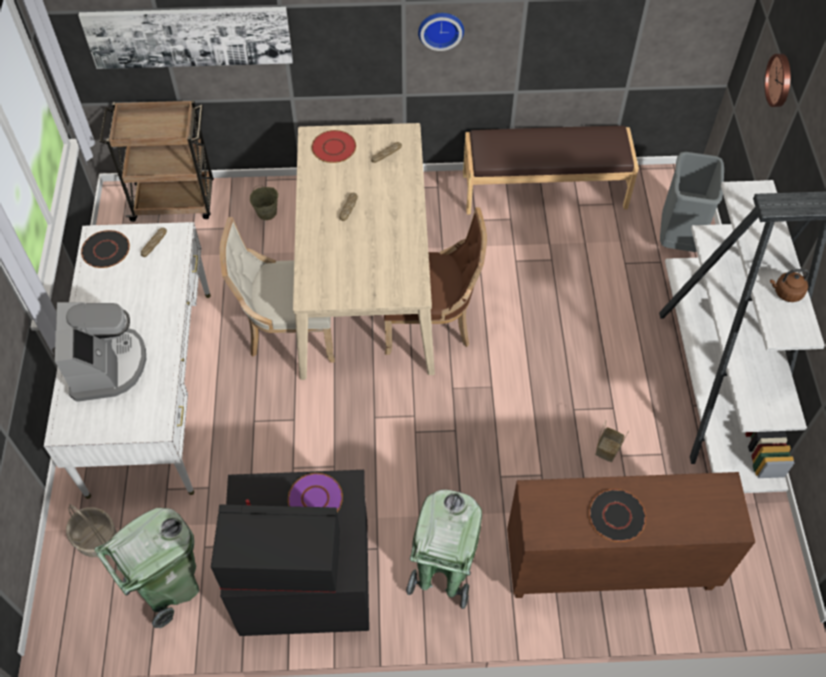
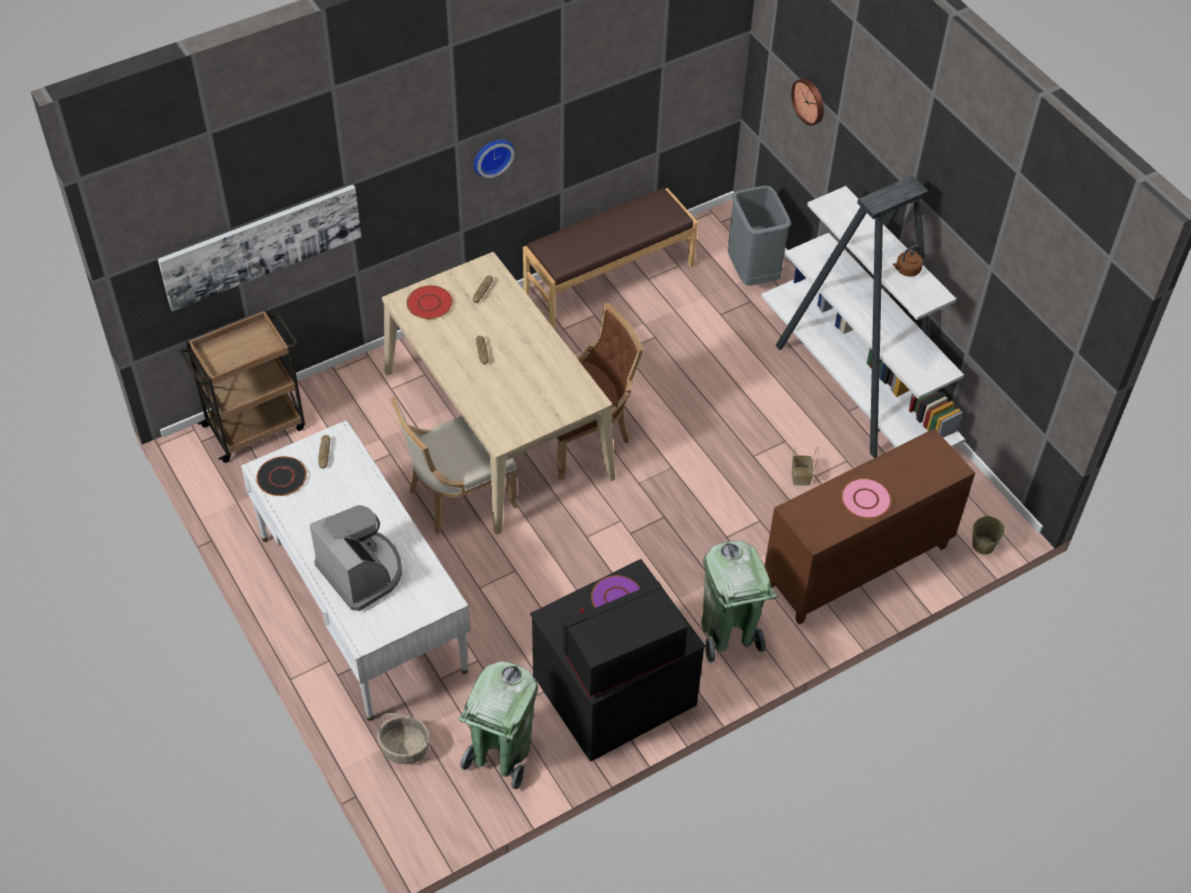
camera: 30 degrees left, 5 degrees down
(267, 212) = (358, 400): beige bucket -> beige bucket (983, 545)
(617, 515) = (865, 499): black plate -> pink plate

